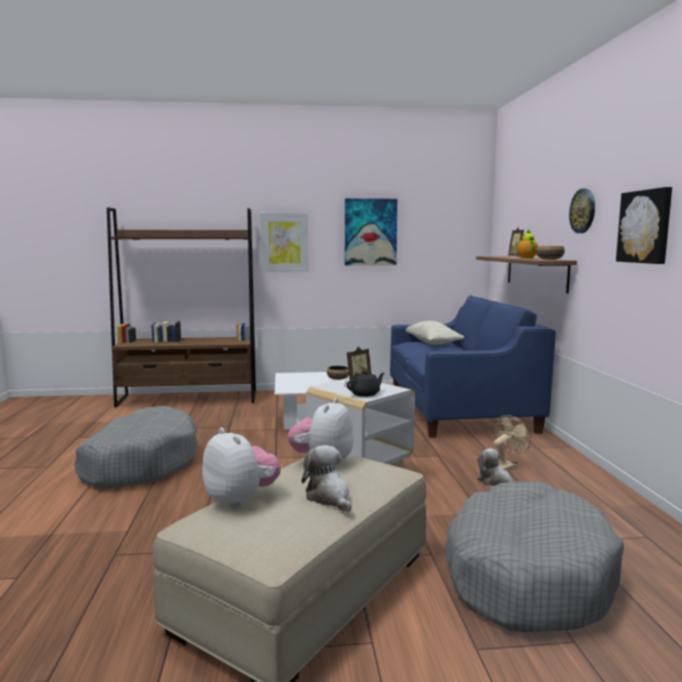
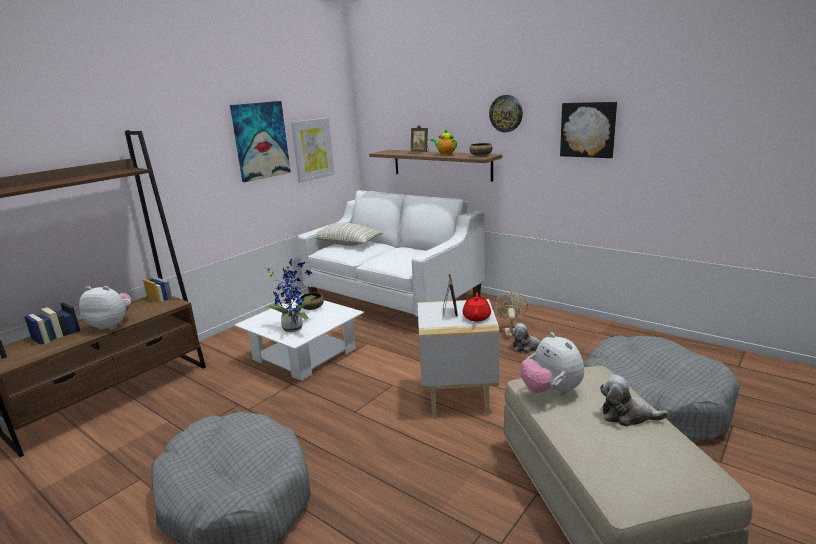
camera: 45 degrees left, 10 degrees up
(241, 500) = (596, 457): plush toy -> plush toy (112, 325)
(284, 242) = (173, 167): picture -> picture (312, 149)
(301, 384) = (294, 327): none -> potted plant
(365, 394) = (477, 317): black teapot -> red teapot
(458, 409) = (393, 297): blue sofa -> white sofa

